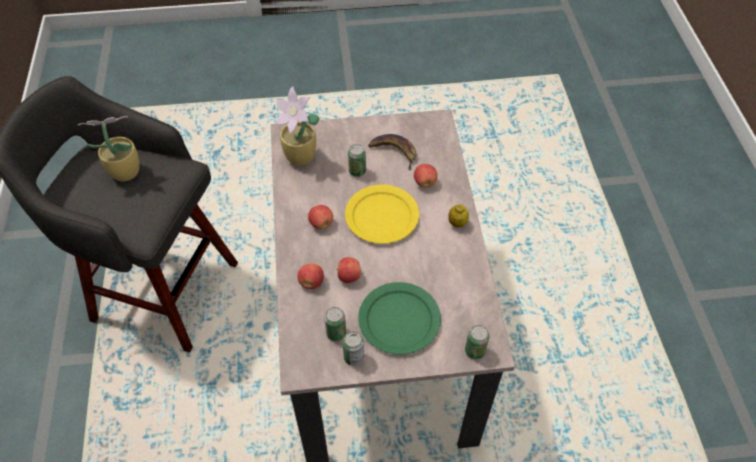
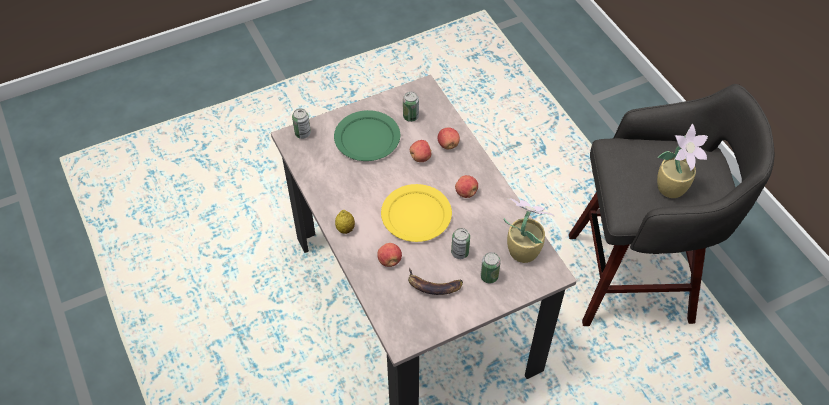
camera: 160 degrees right, 0 degrees up
(354, 357) = (390, 105): can -> can (489, 276)

